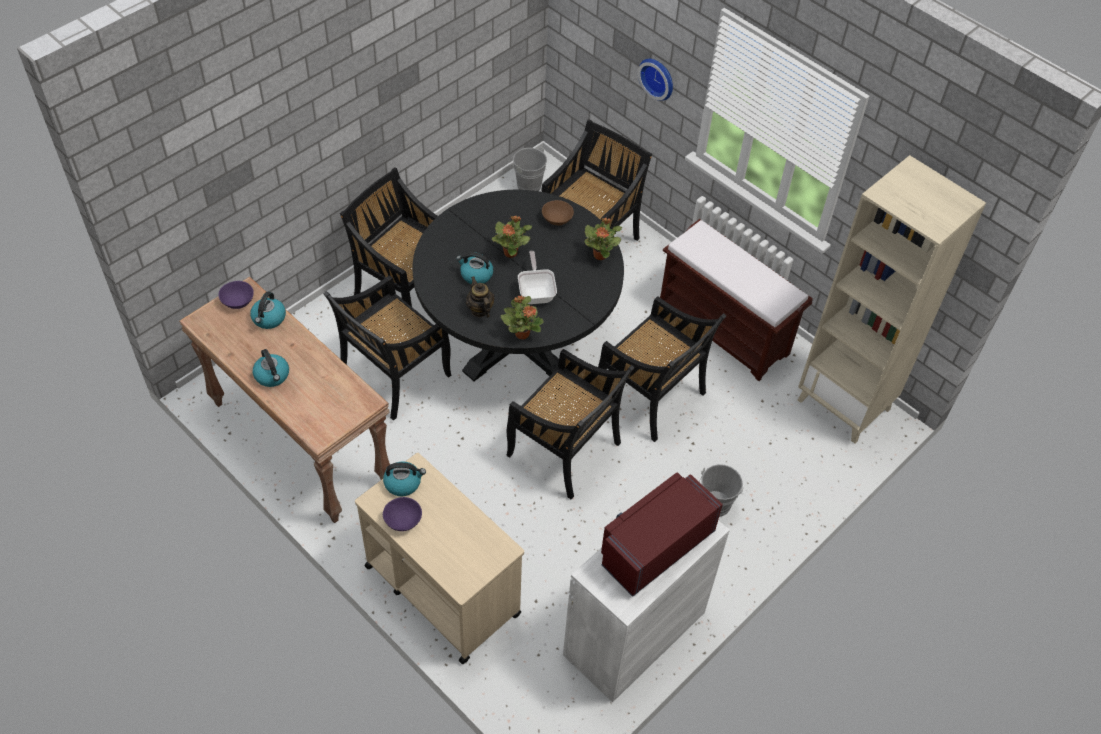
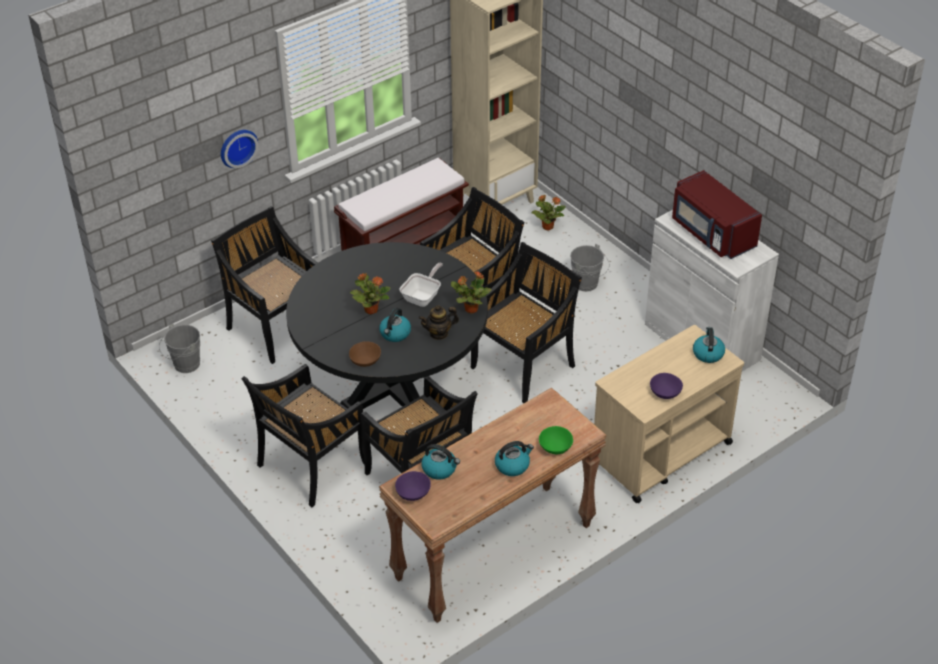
camera: 80 degrees left, 10 degrees down
(297, 410) = (555, 447): none -> green bowl
(403, 483) = (627, 391): kettle -> kettle (708, 353)
(536, 292) = (423, 297): frying pan -> frying pan turned 120 degrees clockwise
(557, 219) = (335, 277): brown bowl -> brown bowl (366, 361)
(600, 255) = (385, 254): potted plant -> potted plant (547, 226)

